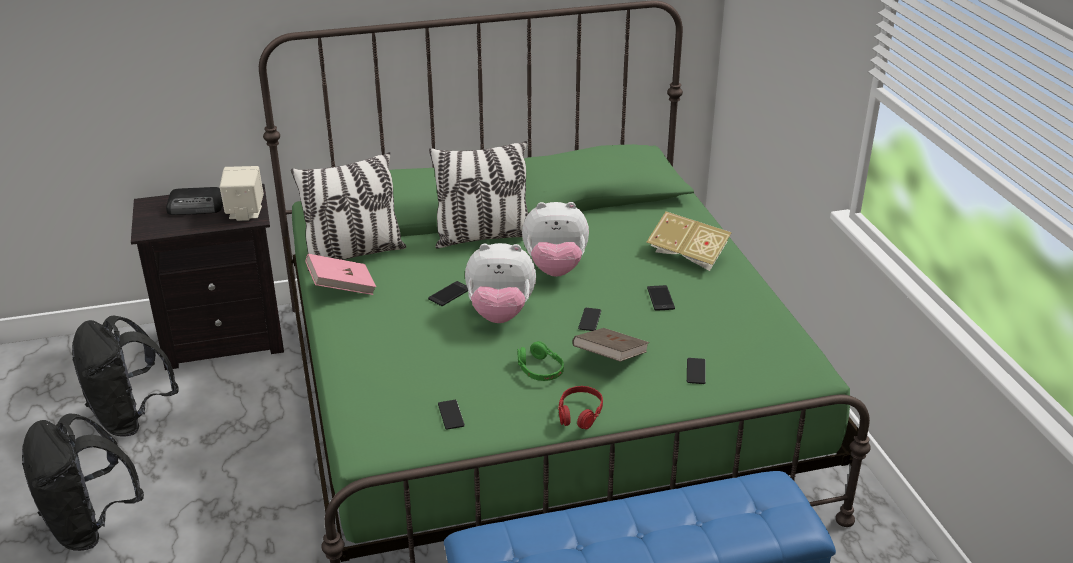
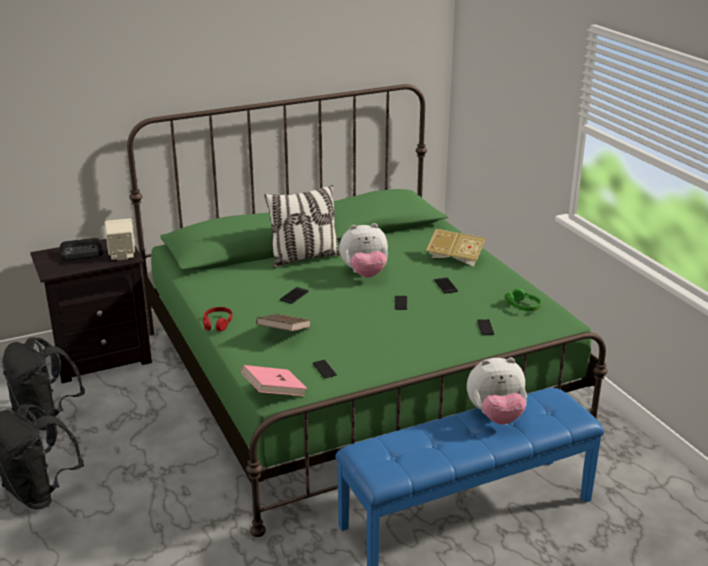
camera: 10 degrees left, 5 degrees down
(342, 288) = (213, 298): pink book -> pink book (274, 392)
(354, 254) = (213, 276): pillow -> none
(500, 314) = (336, 305): plush toy -> plush toy (496, 416)
(539, 370) = (377, 336): green headphones -> green headphones (522, 306)
(580, 413) = (415, 359): red headphones -> red headphones (217, 323)
(610, 358) = (423, 325): brown book -> brown book (284, 333)

